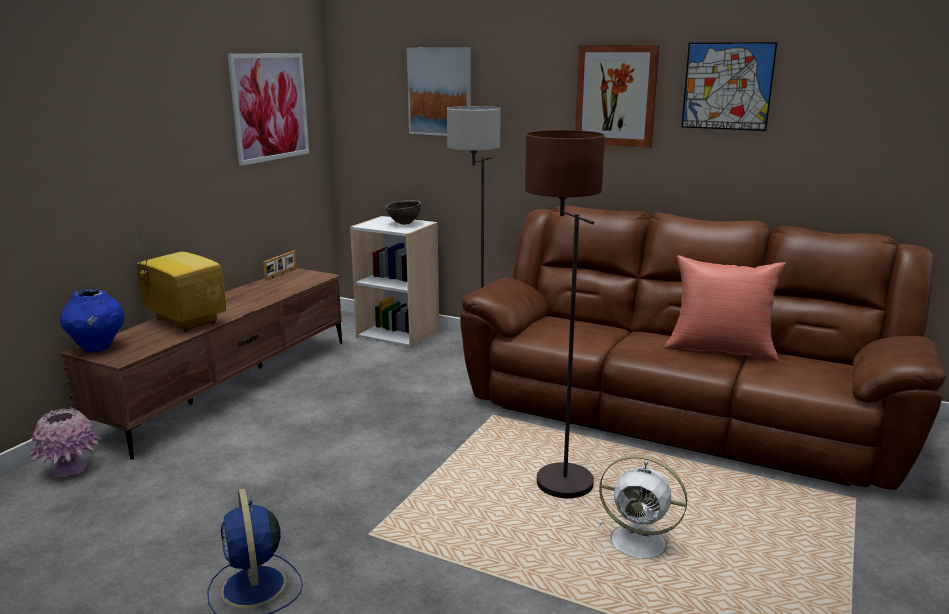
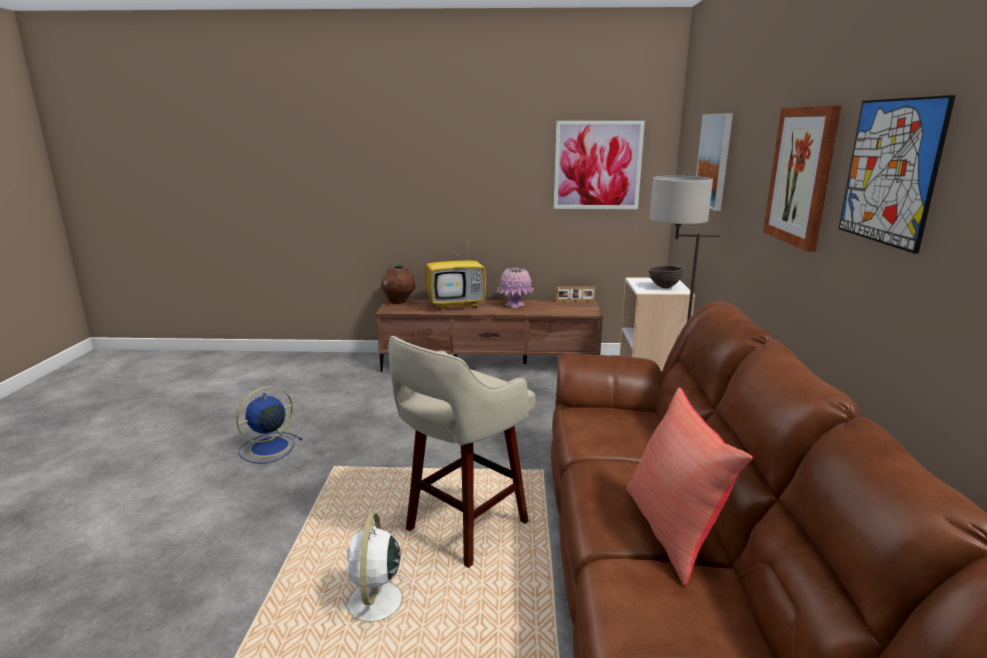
camera: 65 degrees right, 0 degrees up
(70, 469) = (362, 362): pink vase -> pink vase (515, 305)
(97, 348) = (398, 302): blue vase -> brown vase
(183, 321) = (456, 305): television -> television turned 60 degrees clockwise
(556, 475) = (463, 528): brown floor lamp -> beige stool

